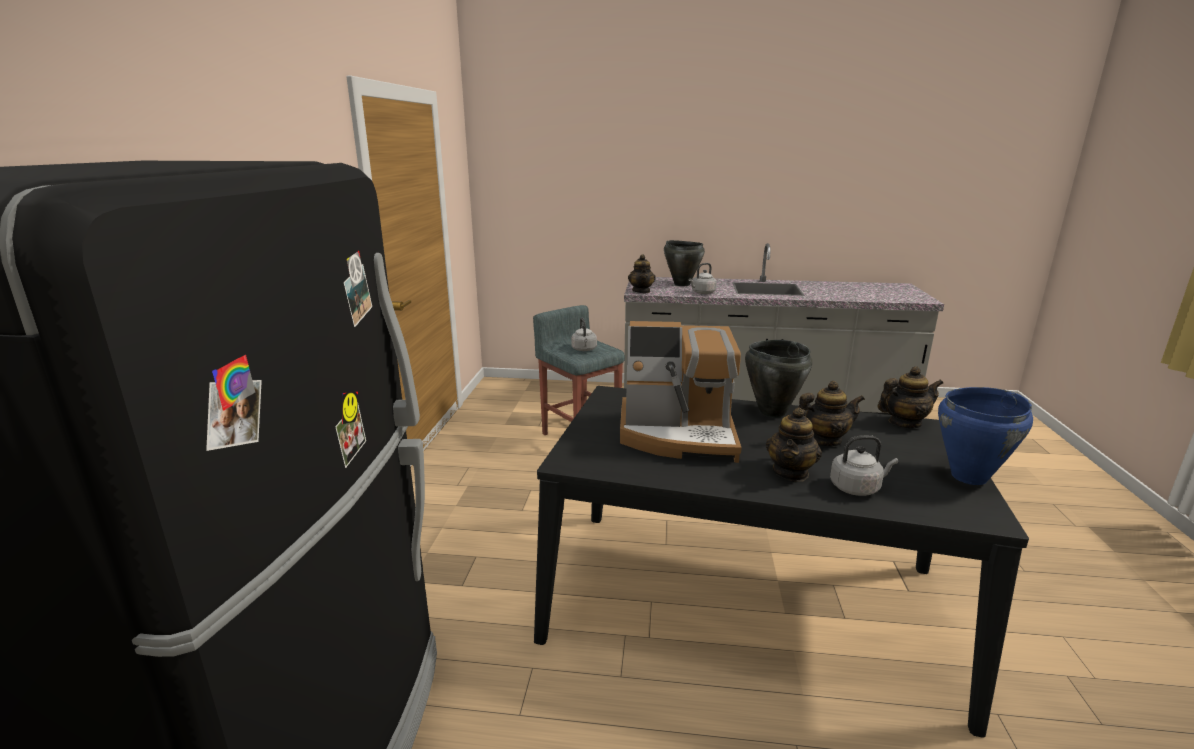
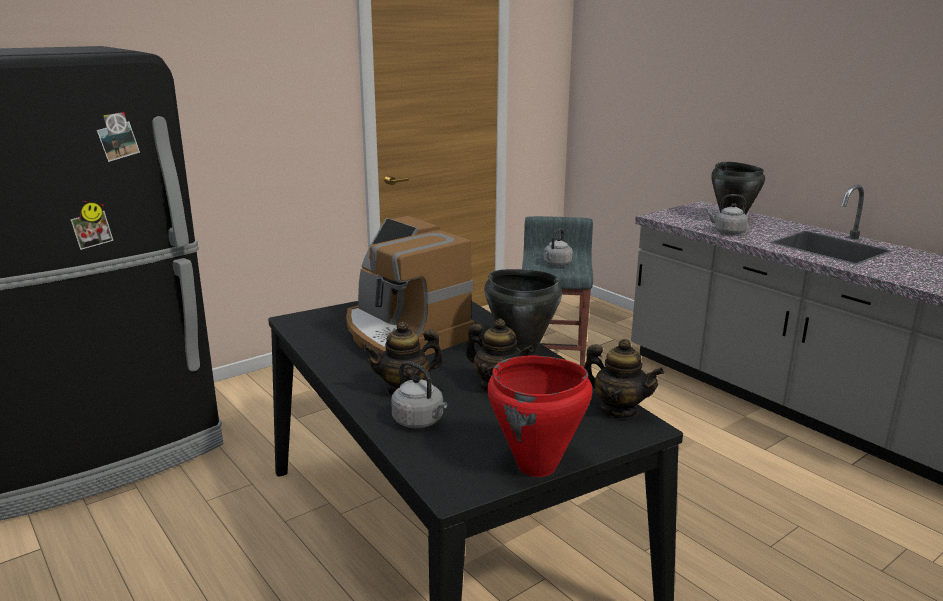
camera: 45 degrees right, 0 degrees up
(641, 291) = (664, 216): teapot -> none
(969, 477) = (537, 466): blue cooking pot -> red cooking pot

